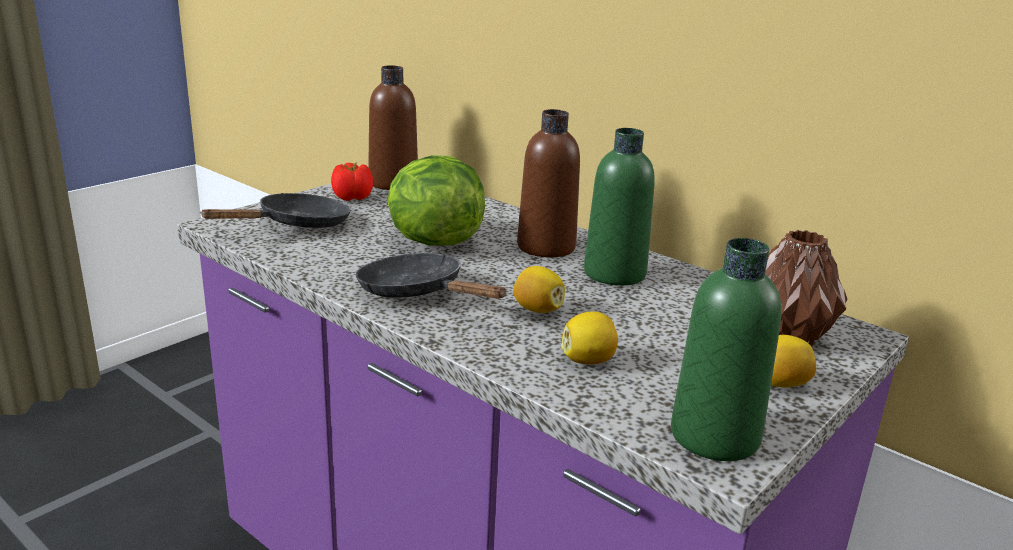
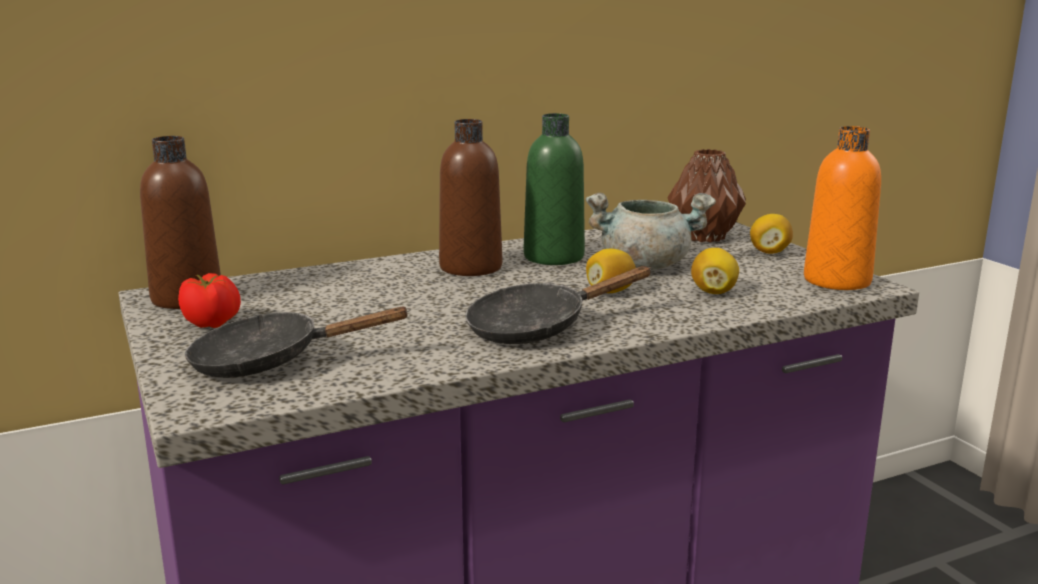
camera: 65 degrees left, 5 degrees down
(296, 225) = (270, 361): black frying pan -> black frying pan turned 75 degrees counterclockwise
(433, 241) = (407, 305): lettuce -> none
(639, 317) = (646, 265): none -> grey cooking pot
(714, 436) = (837, 280): green bottle -> orange bottle

